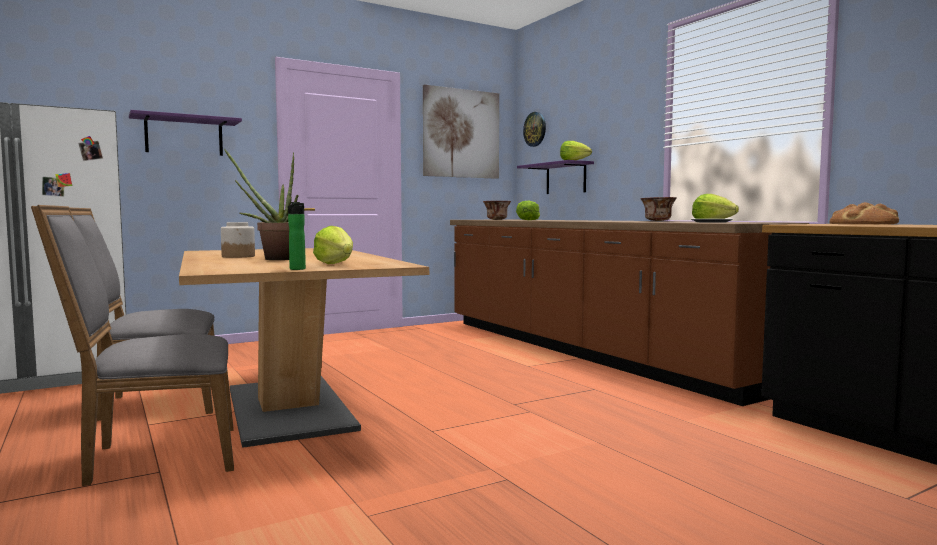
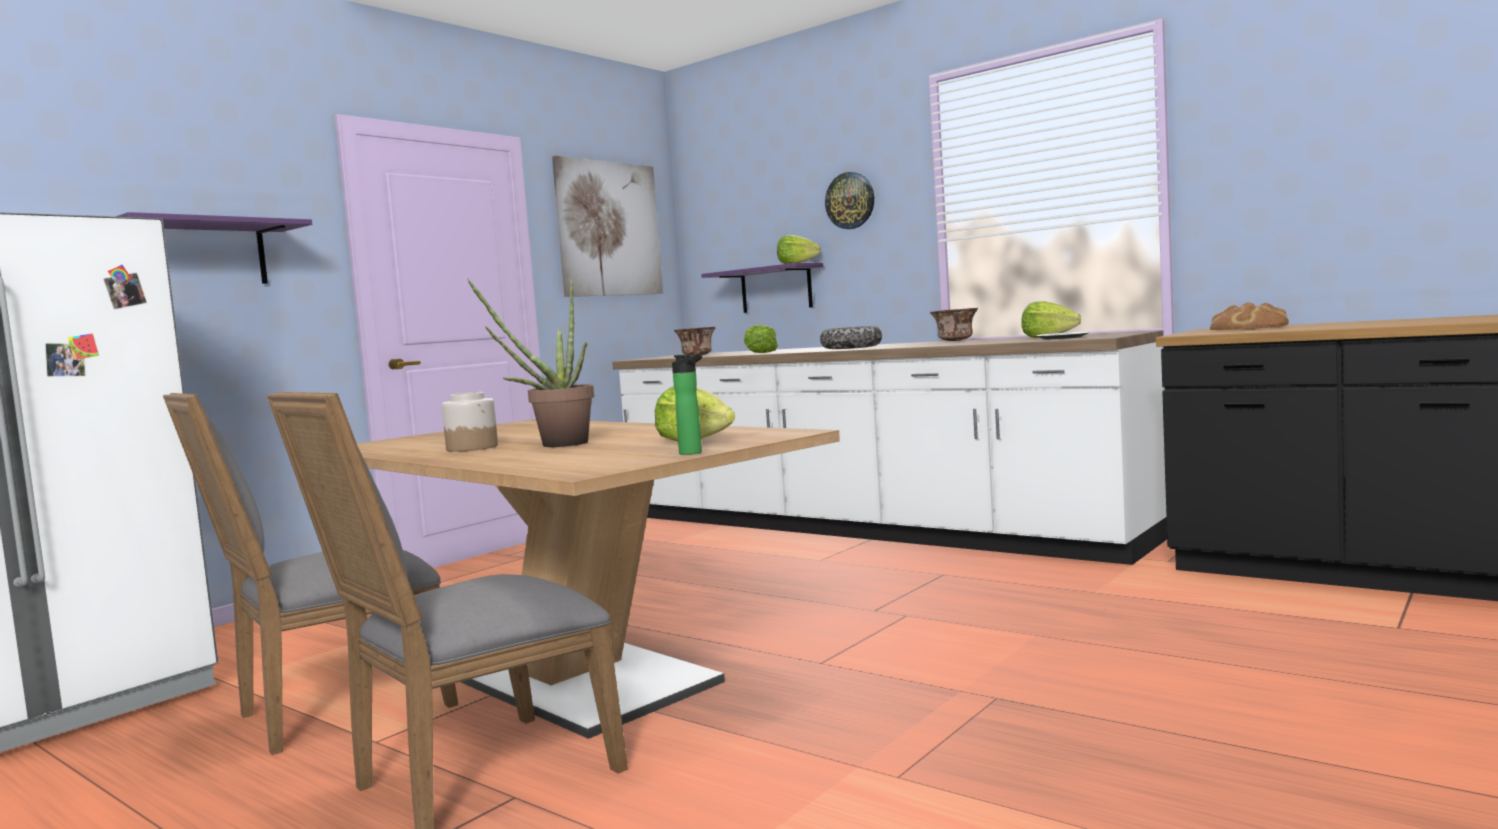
camera: 20 degrees left, 0 degrees up
(535, 129) = (714, 219): wall clock -> wall clock (850, 200)
(583, 220) = (851, 347): none -> bowl
(584, 350) = (862, 529): brown counter -> white counter

